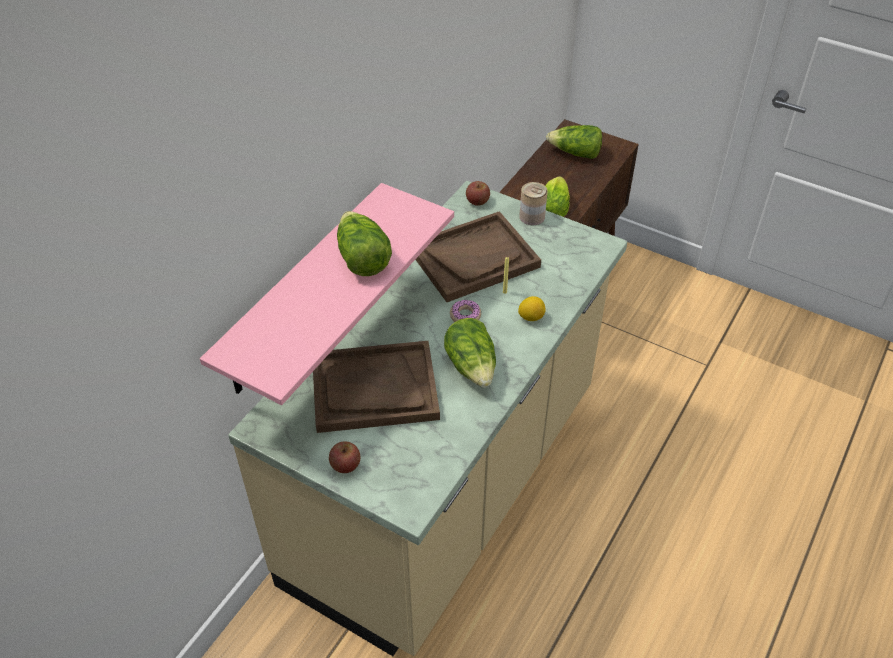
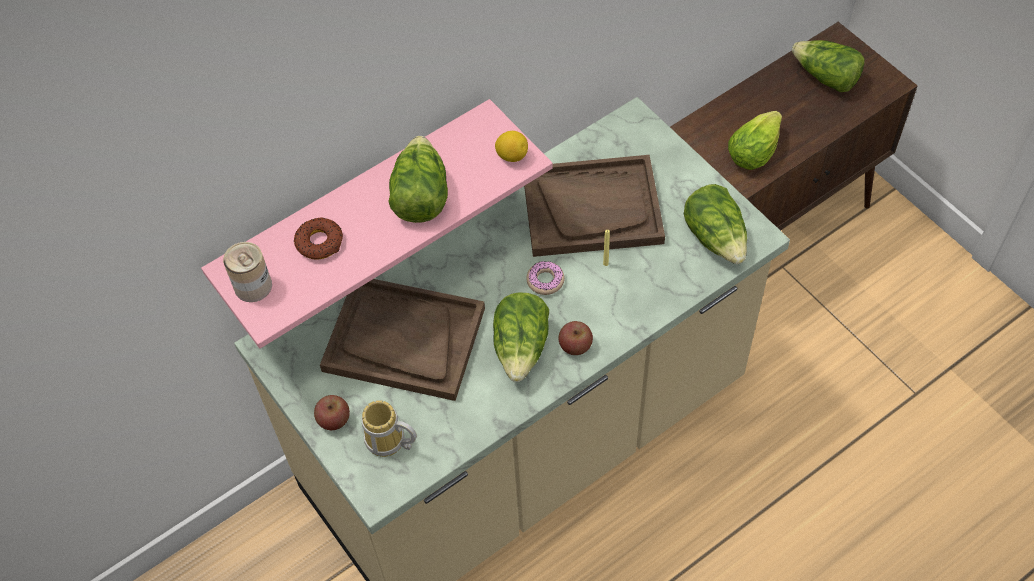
camera: 25 degrees right, 10 degrees up
(296, 312) = (319, 242): none -> donut
(402, 468) = (389, 444): none -> mug
(477, 201) = (635, 130): apple -> apple (575, 345)
(531, 317) = (619, 306): lemon -> lemon (512, 156)
(532, 217) = (689, 171): can -> can (253, 286)
(575, 253) = (716, 237): none -> lettuce

